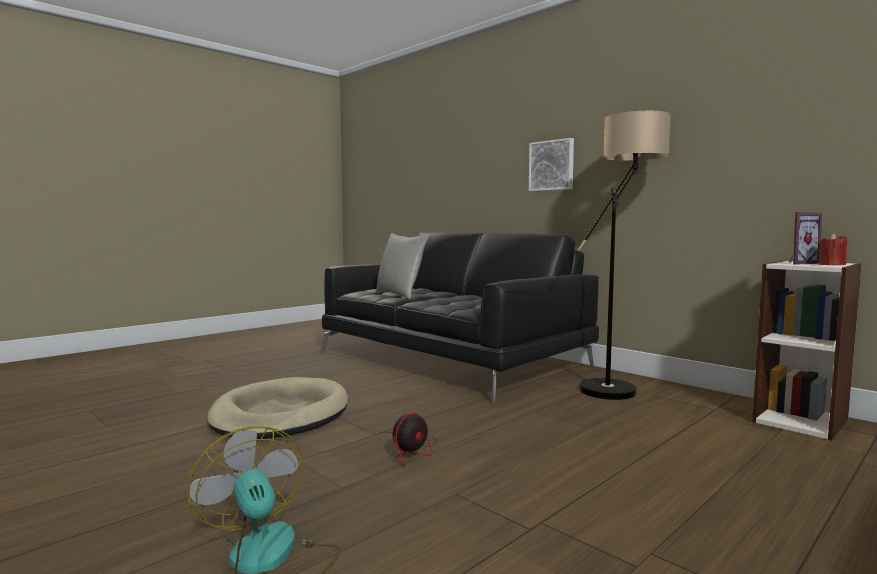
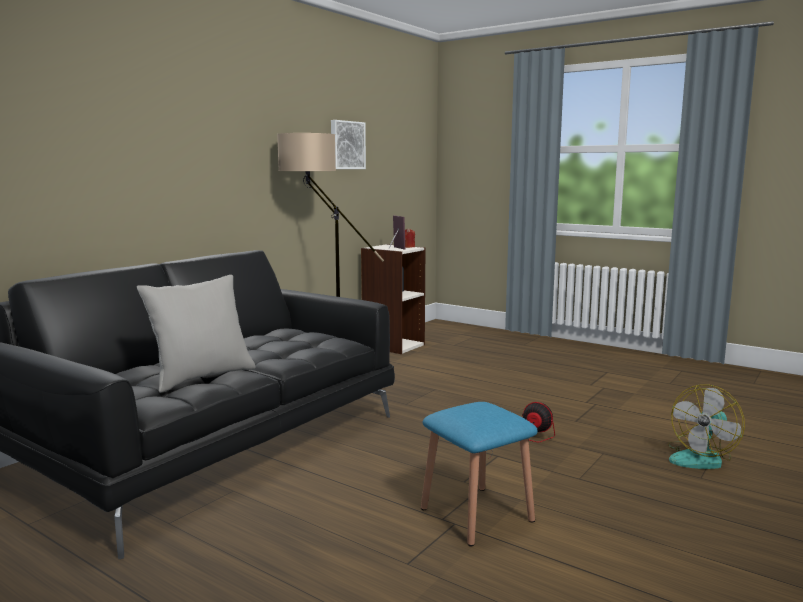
camera: 100 degrees left, 5 degrees up
(280, 415) = (476, 514): beige dog bed -> blue stool
(552, 165) = (190, 168): picture -> picture (346, 145)

